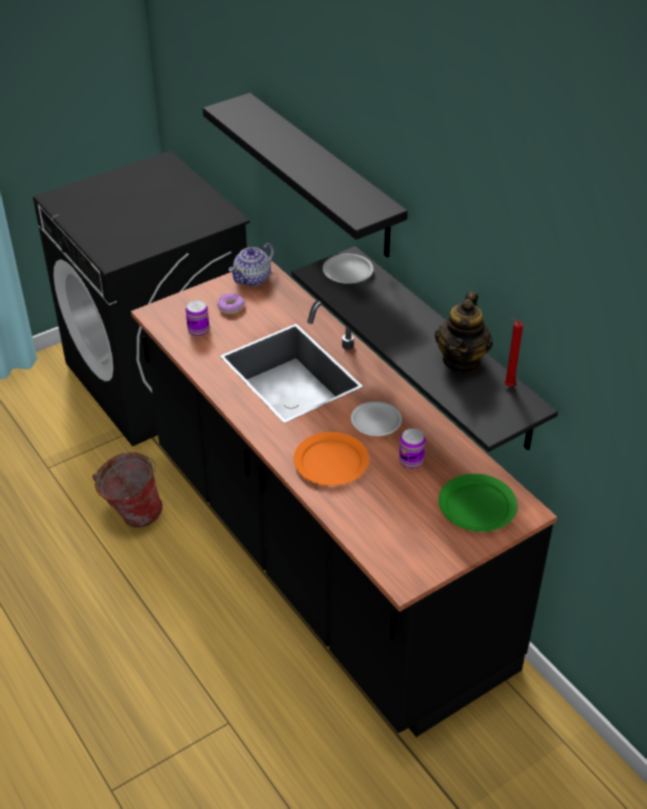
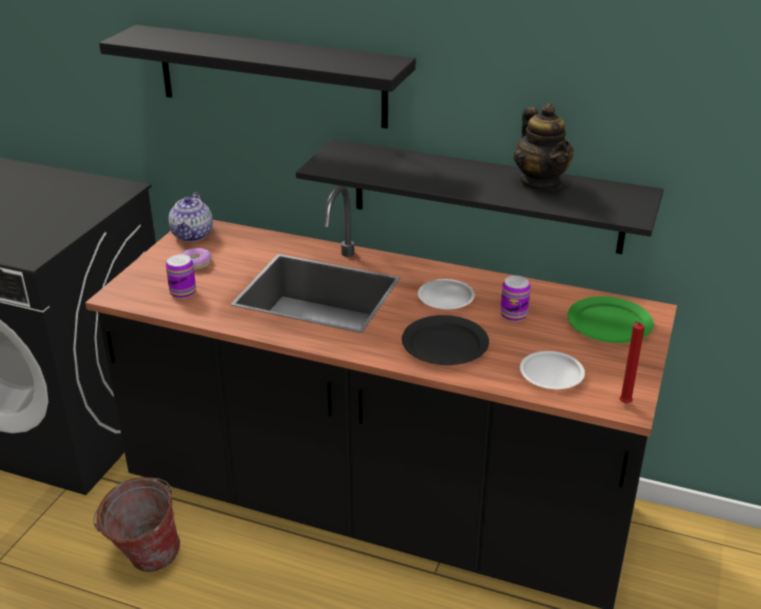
camera: 35 degrees left, 10 degrees down
(332, 462) = (445, 344): orange plate -> black plate
(347, 272) = (352, 157): white plate -> white plate (551, 375)
(507, 386) = (602, 186): red candle -> red candle (623, 404)

